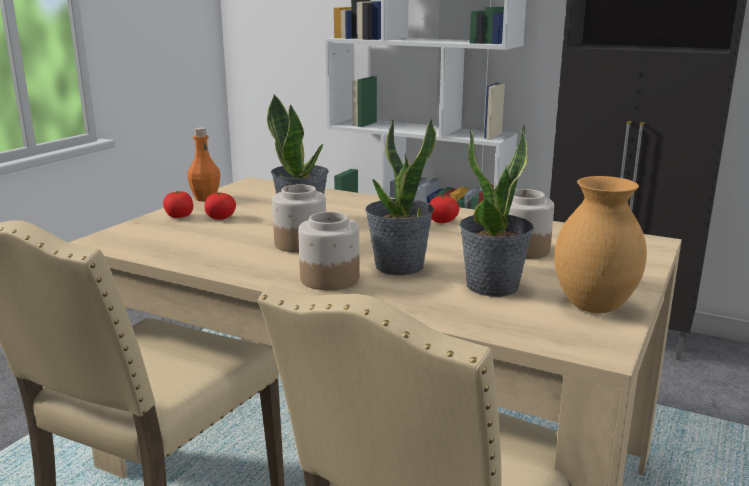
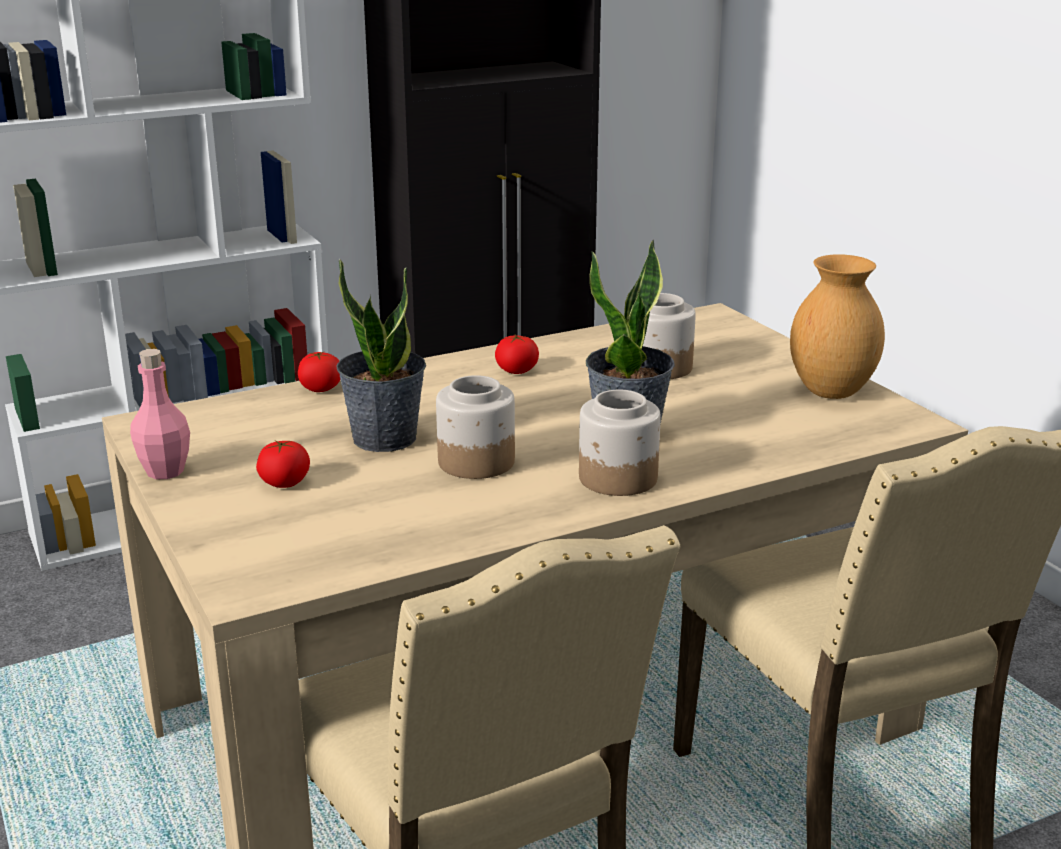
camera: 55 degrees left, 5 degrees up
(179, 216) = (226, 508): tomato -> tomato (321, 389)
(205, 198) = (165, 471): orange bottle -> pink bottle
(493, 286) = (738, 413): potted plant -> none

